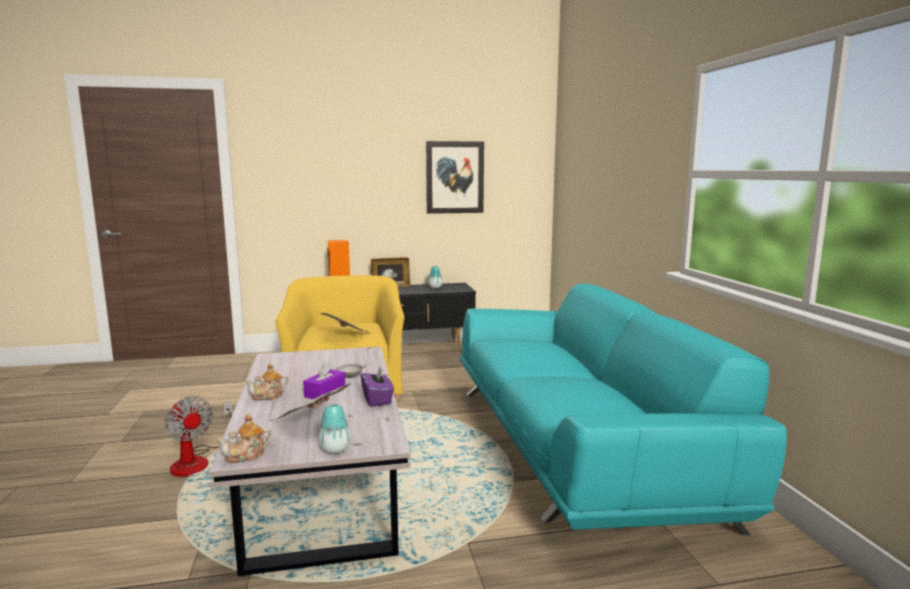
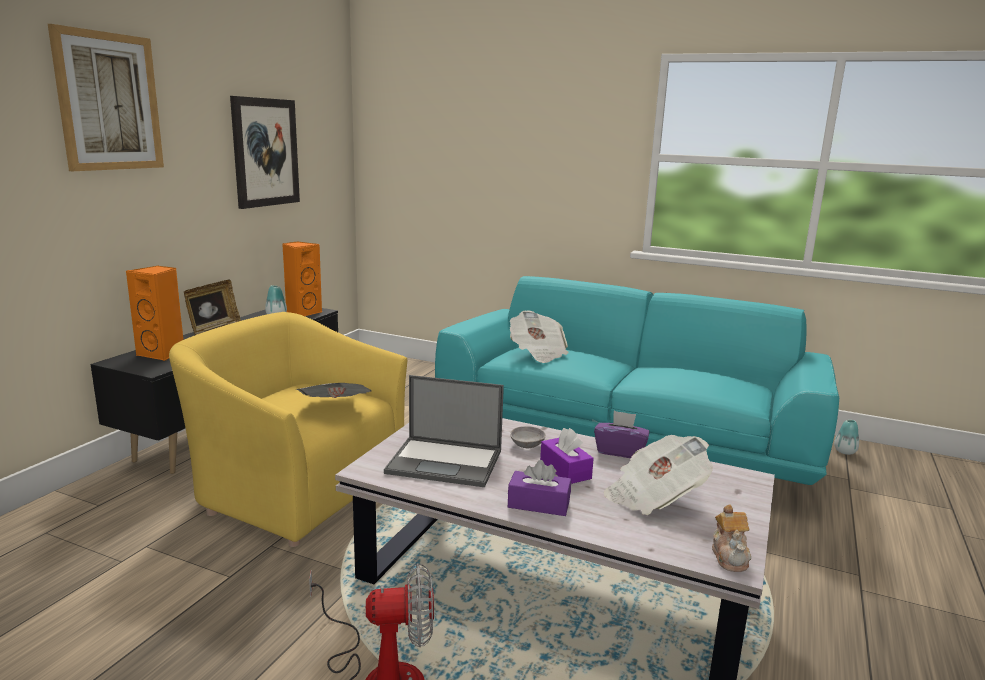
camera: 55 degrees left, 5 degrees up
(268, 396) = (538, 504): teapot -> purple tissue box
(299, 367) = (446, 462): none -> laptop
(335, 449) = (745, 505): vase -> vase (844, 451)
(337, 148) = (109, 102): none -> picture
(453, 288) = (302, 312): none -> orange speaker
(513, 341) = (538, 352): none -> newspaper

